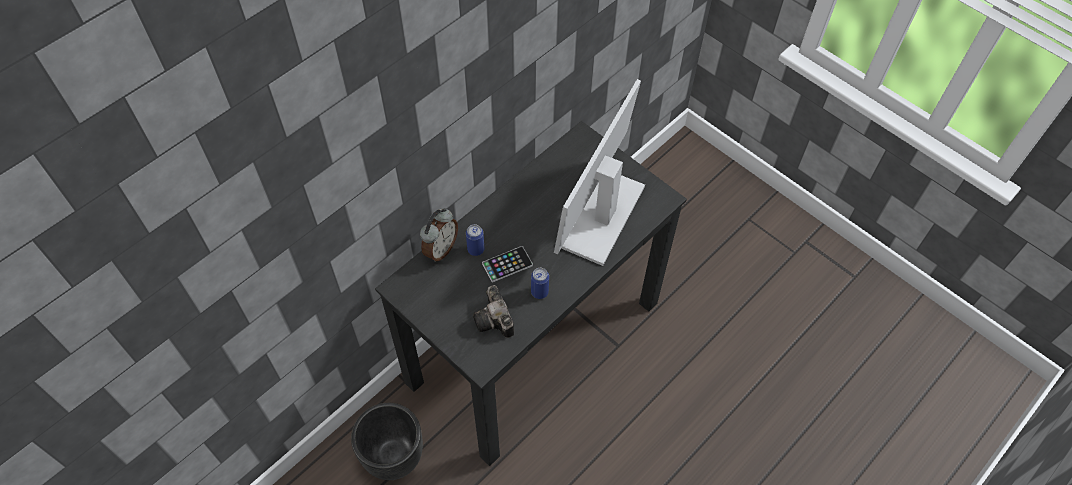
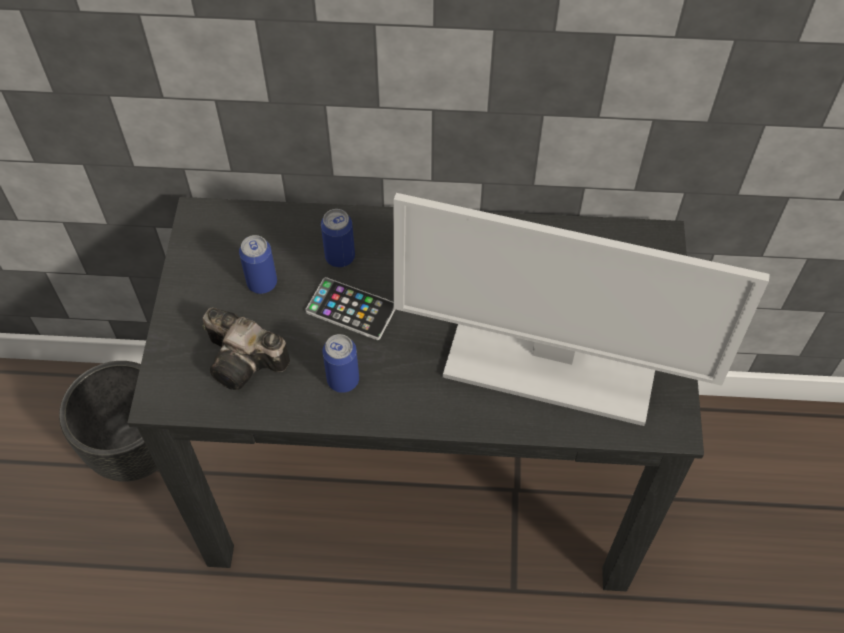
camera: 50 degrees right, 0 degrees up
(440, 249) = (302, 219): alarm clock -> none
(459, 288) = (262, 283): none -> can
(495, 321) = (247, 362): camera -> camera turned 90 degrees counterclockwise
(600, 215) = (549, 360): monitor -> monitor turned 150 degrees counterclockwise

